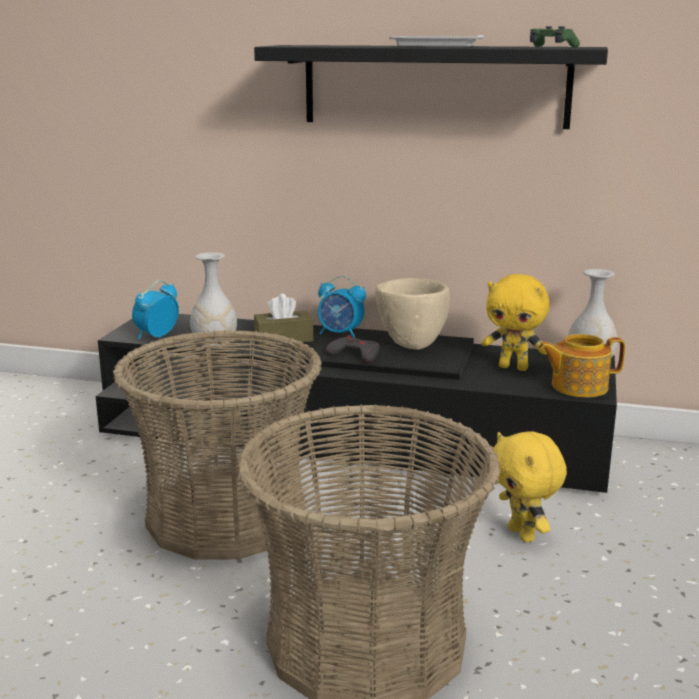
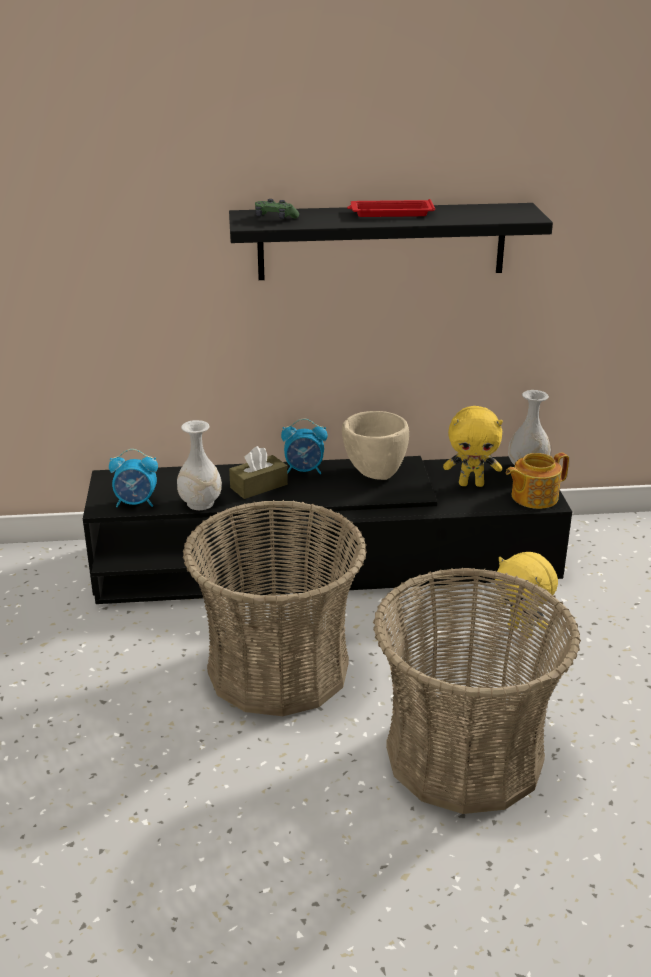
camera: 20 degrees left, 10 degrees up
(156, 336) = (136, 503): alarm clock -> alarm clock turned 105 degrees counterclockwise
(355, 354) = (336, 494): grey game controller -> none
(434, 46) = (390, 213): white tray -> red tray
(551, 47) = (497, 214): green game controller -> green game controller (275, 218)

